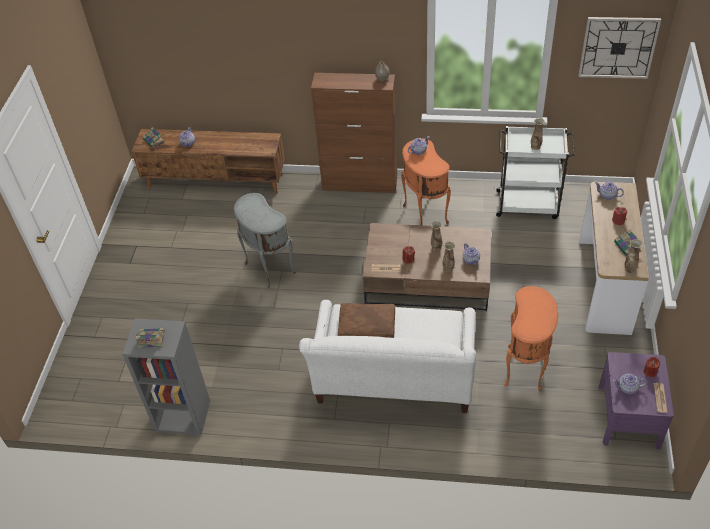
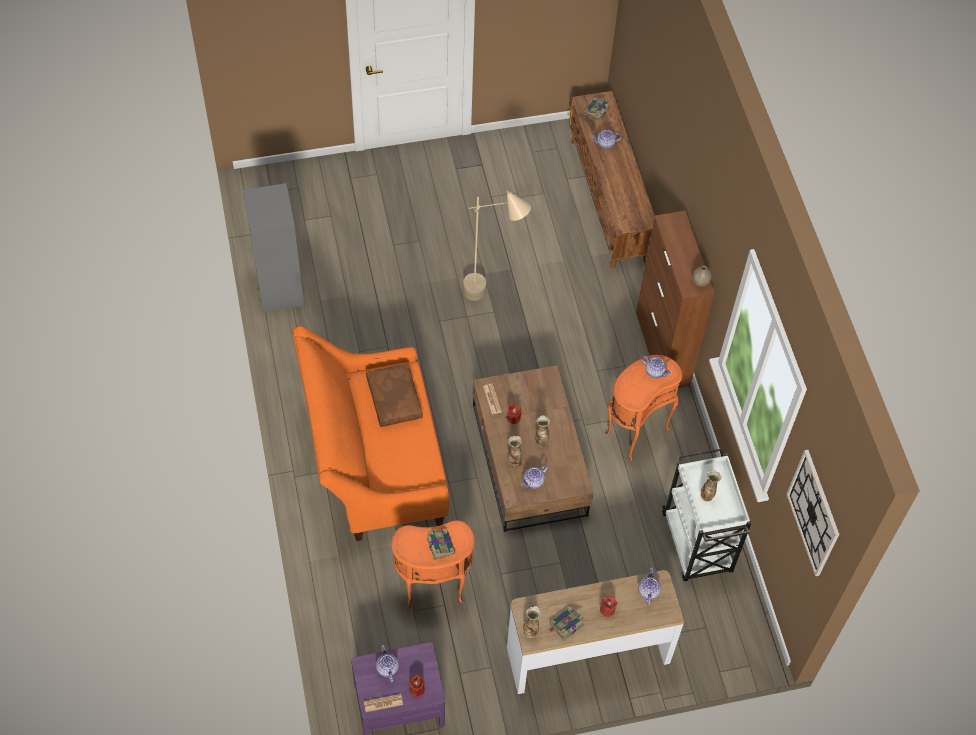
camera: 65 degrees right, 10 degrees up
(150, 339) = (265, 205): book -> book (440, 545)
(268, 269) = (492, 298): grey side table -> beige floor lamp
(394, 383) = (374, 463): white sofa -> orange sofa

